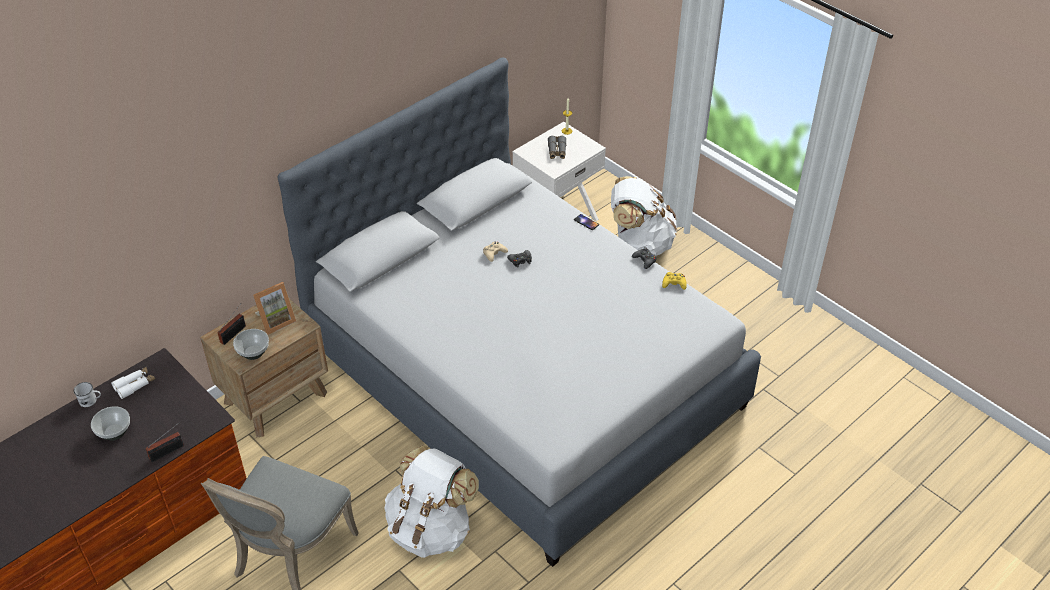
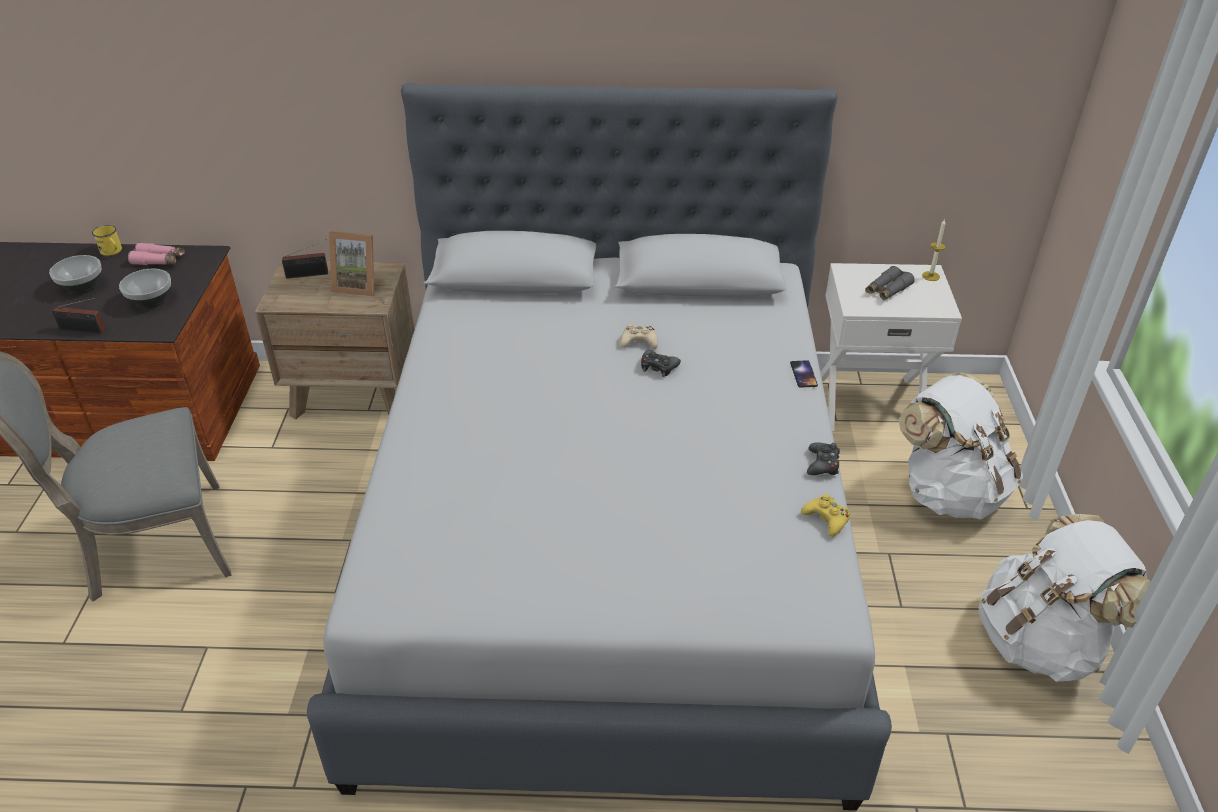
camera: 45 degrees right, 5 degrees down
(91, 401) = (112, 252): white mug -> yellow mug
(135, 385) = (159, 260): white binoculars -> pink binoculars
(253, 353) = (296, 300): bowl -> bowl (151, 301)
(431, 529) = (294, 630): white backpack -> white backpack (1041, 640)

